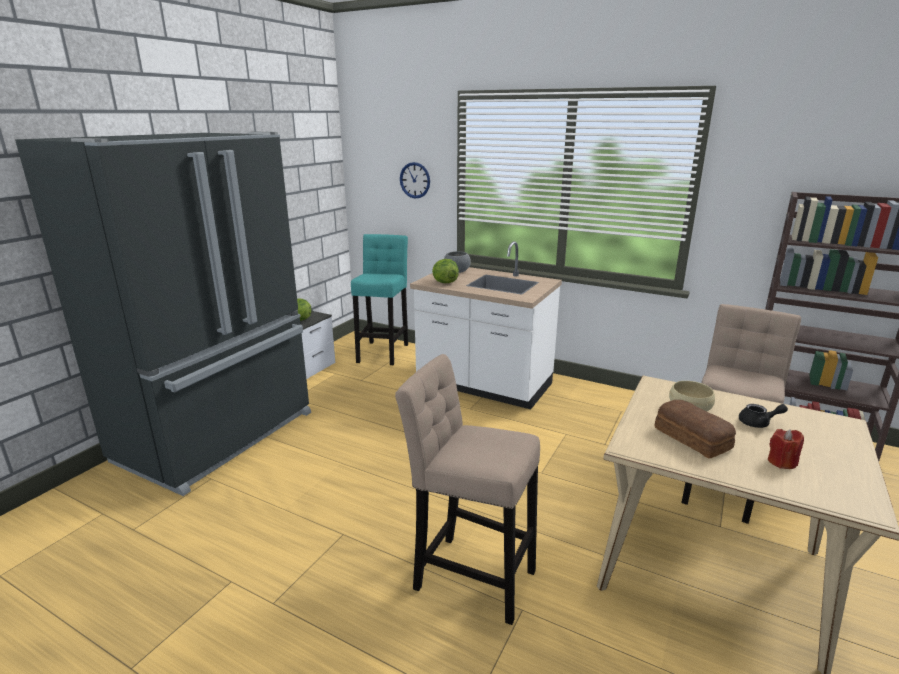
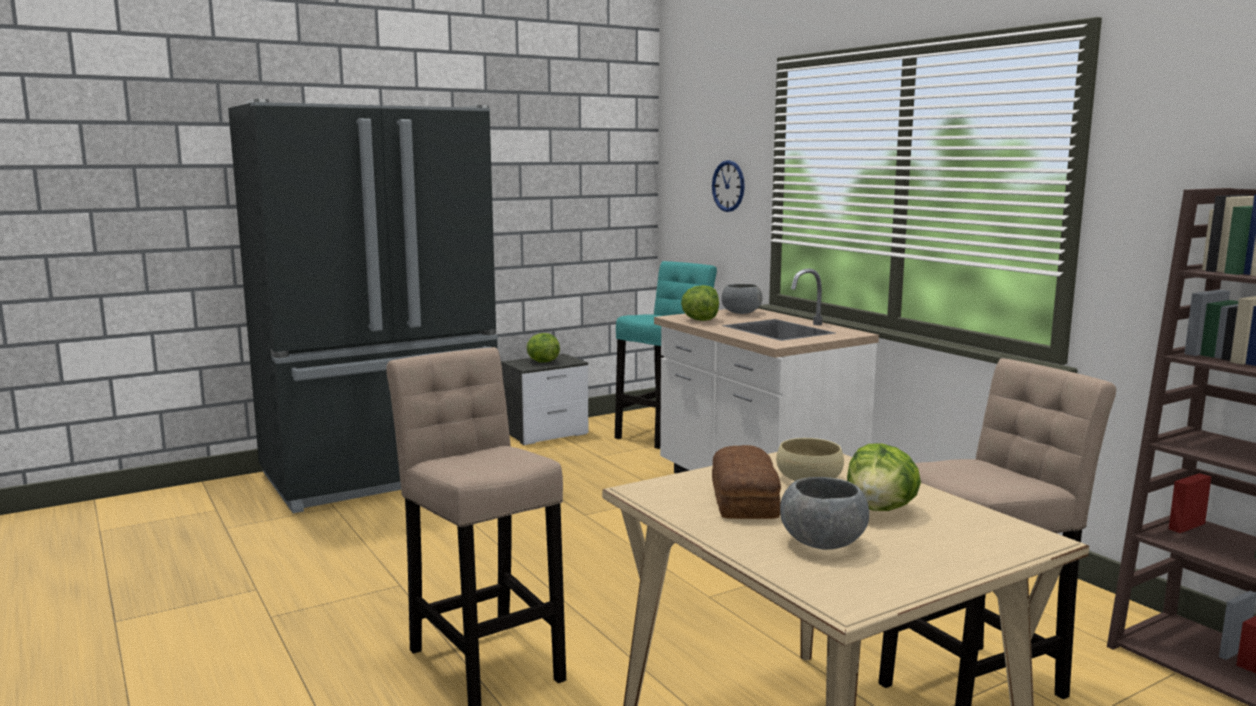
camera: 30 degrees right, 10 degrees down
(758, 423) = (880, 509): black teapot -> lettuce
(781, 462) = (823, 543): red candle -> grey bowl

